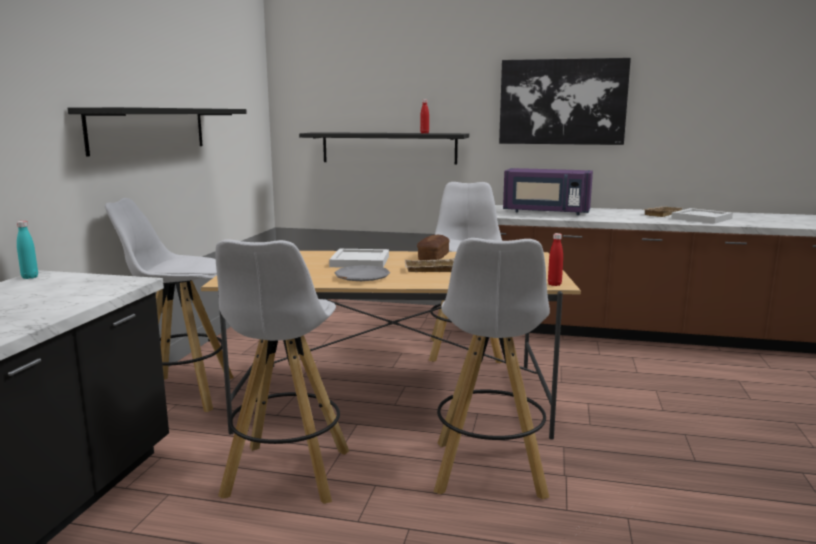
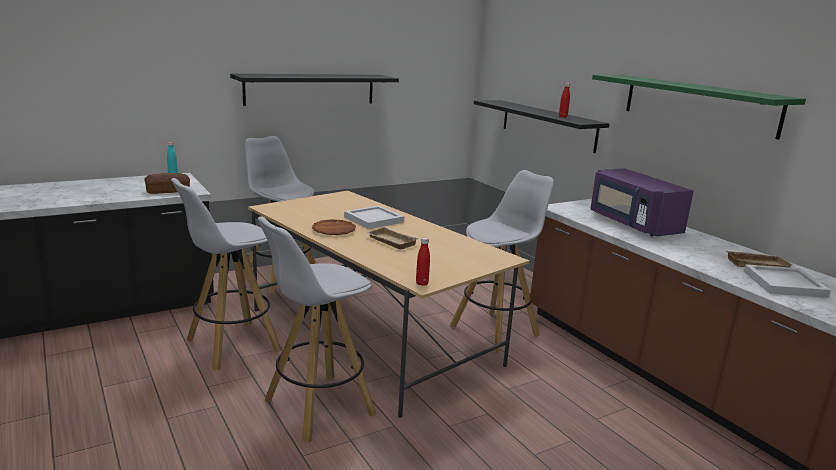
camera: 45 degrees right, 5 degrees up
(362, 277) = (334, 230): grey plate -> brown plate
(433, 257) = (427, 233): bread -> bread (168, 191)
(562, 102) = (698, 104): picture -> green shelf

